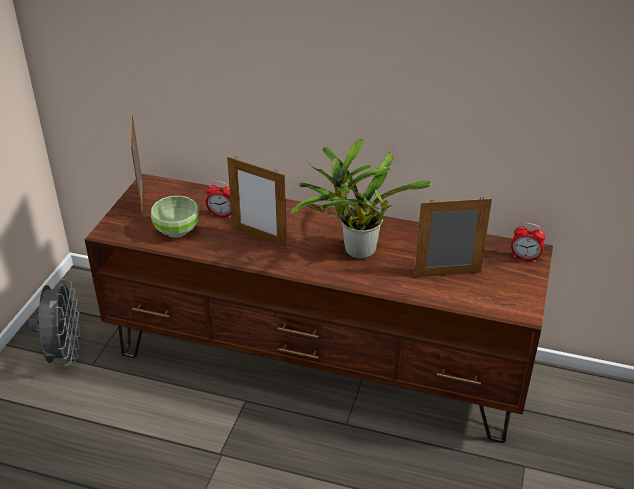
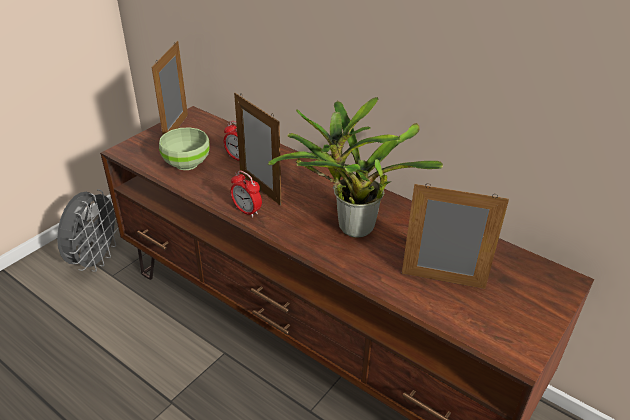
camera: 20 degrees right, 0 degrees up
(525, 257) = (550, 285): alarm clock -> alarm clock (247, 211)

